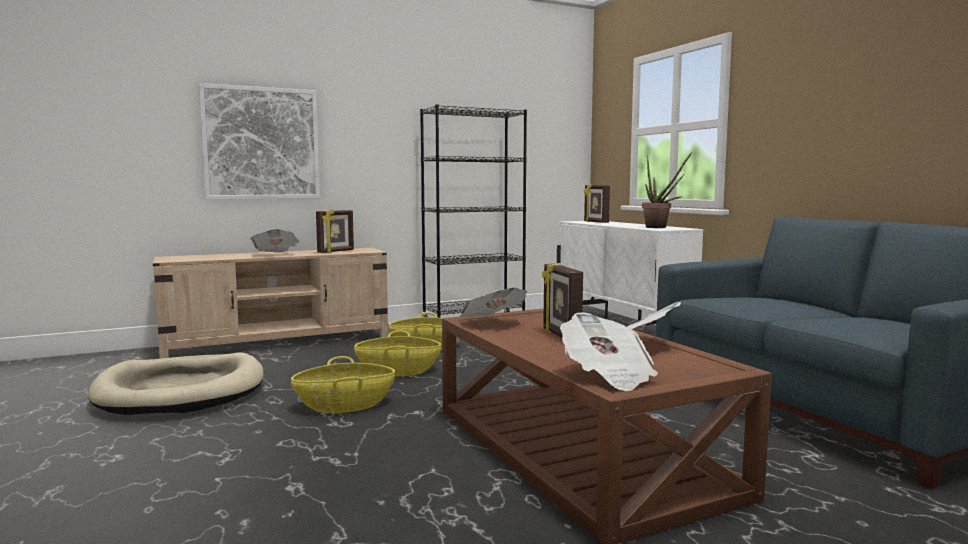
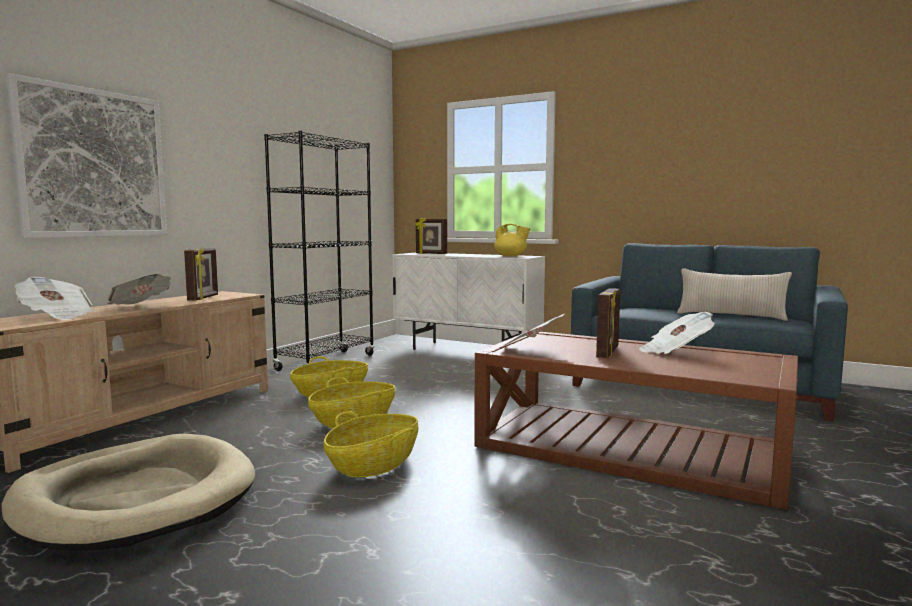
camera: 35 degrees left, 0 degrees up
(560, 335) = (608, 352): picture frame -> picture frame turned 105 degrees counterclockwise
(607, 376) = (739, 375): newspaper -> newspaper (56, 316)
(660, 227) = (511, 256): potted plant -> yellow teapot
(850, 319) = (731, 316): none -> beige pillow

